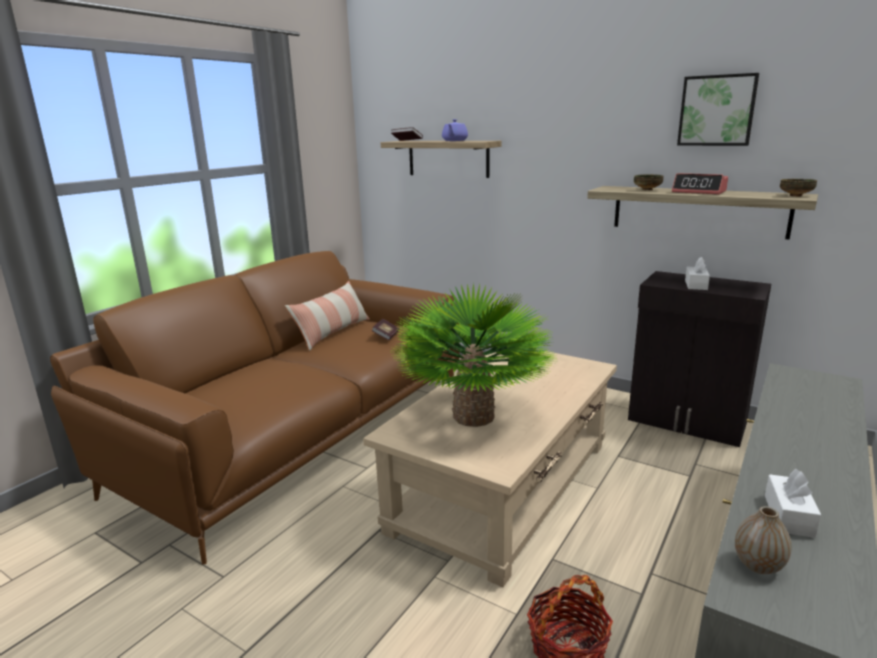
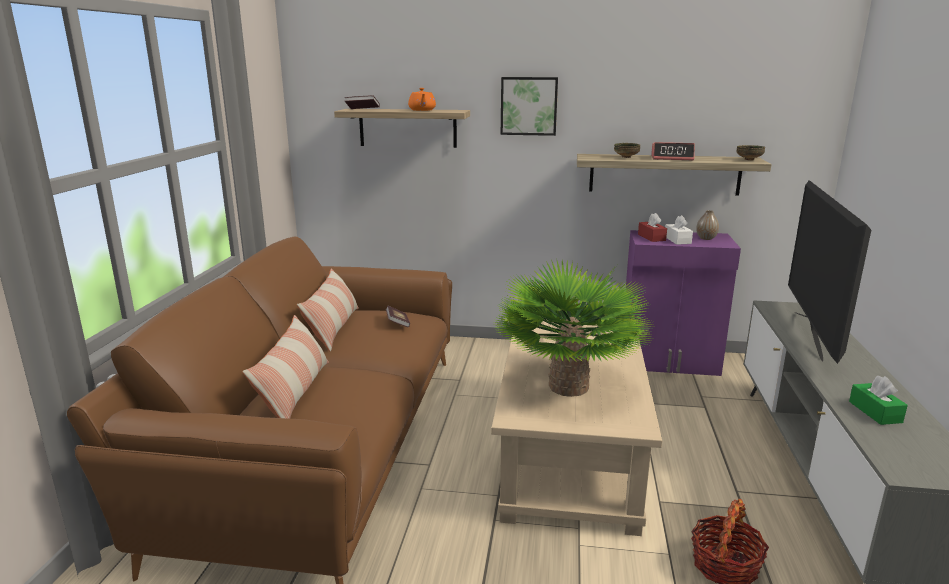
camera: 25 degrees left, 0 degrees up
(246, 378) = (294, 392): none -> pillow
(454, 141) = (422, 110): purple teapot -> orange teapot
(668, 280) = (651, 237): none -> red tissue box
(687, 422) = (669, 362): black cabinet -> purple cabinet
(717, 110) = (678, 86): picture -> picture (529, 106)
(758, 565) = (891, 450): vase -> vase (706, 238)
(788, 515) = (875, 412): white tissue box -> green tissue box
(801, 411) = (809, 335): none -> television

